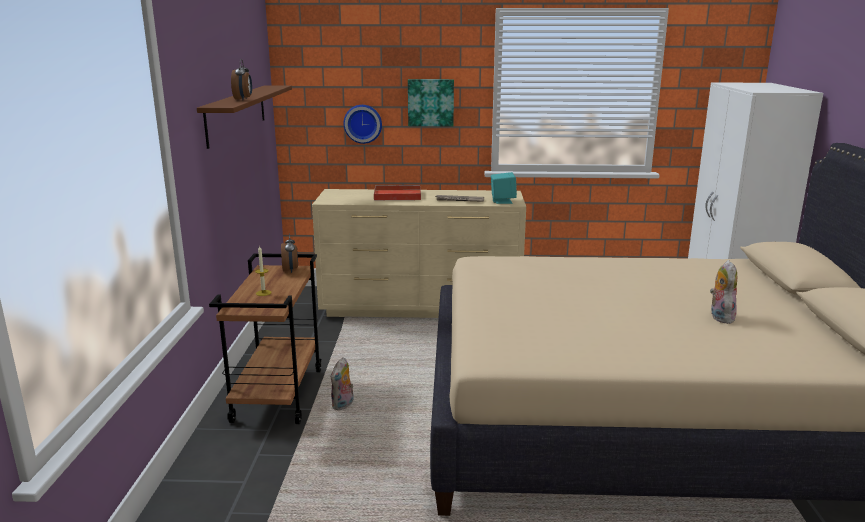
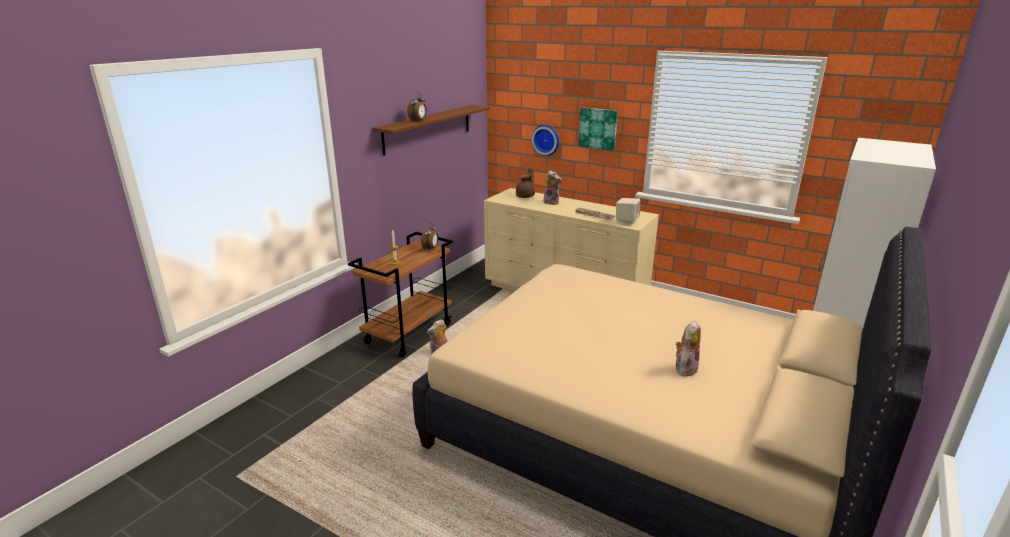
camera: 30 degrees right, 5 degrees up
(357, 194) = (525, 196): none -> brown teapot
(396, 195) = (552, 202): red tray -> plush toy
(502, 201) = (626, 222): turquoise speaker -> beige speaker

